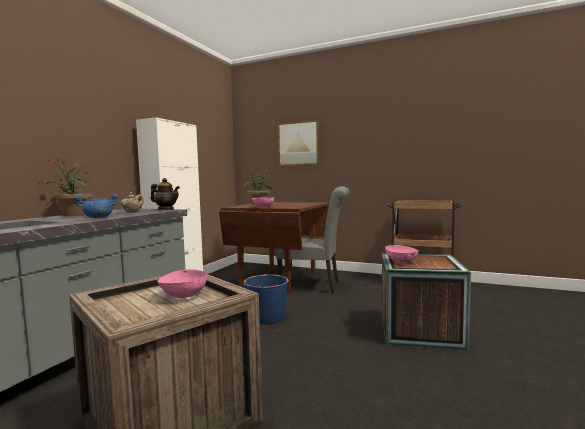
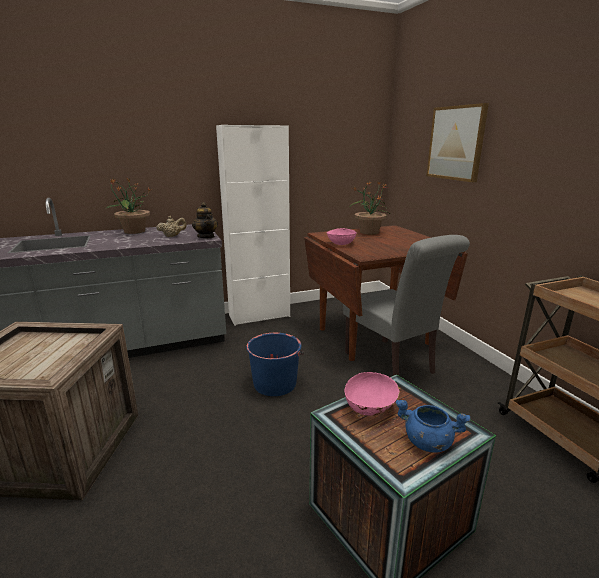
camera: 45 degrees right, 15 degrees up
(98, 217) = (122, 242): blue cooking pot -> blue cooking pot (427, 442)
(183, 295) = (50, 357): pink bowl -> none

